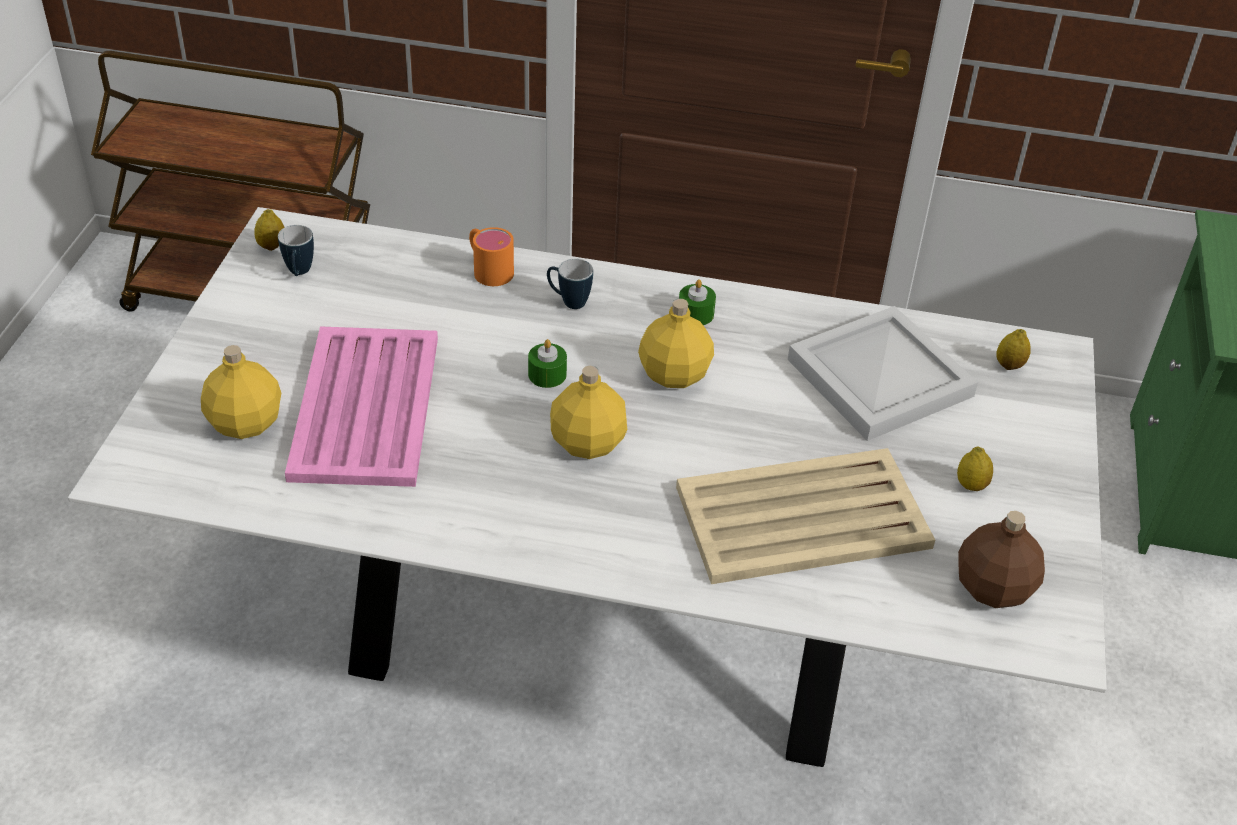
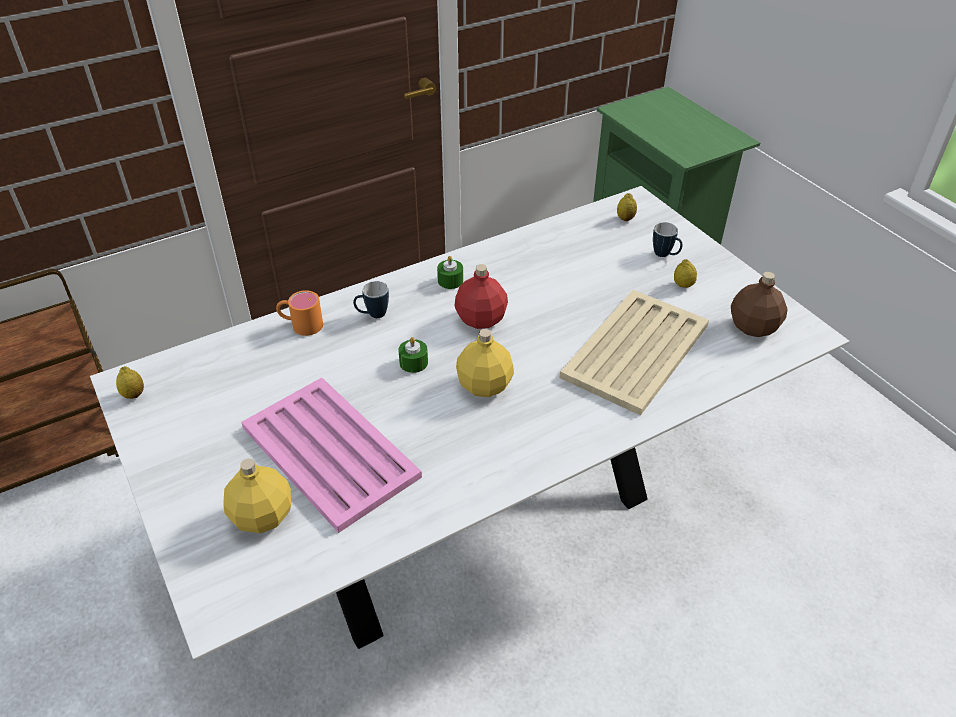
camera: 40 degrees left, 0 degrees up
(299, 273) = (177, 400): mug -> mug (665, 255)
(673, 375) = (481, 320): yellow bottle -> red bottle
(876, 377) = (577, 259): white tray -> none

